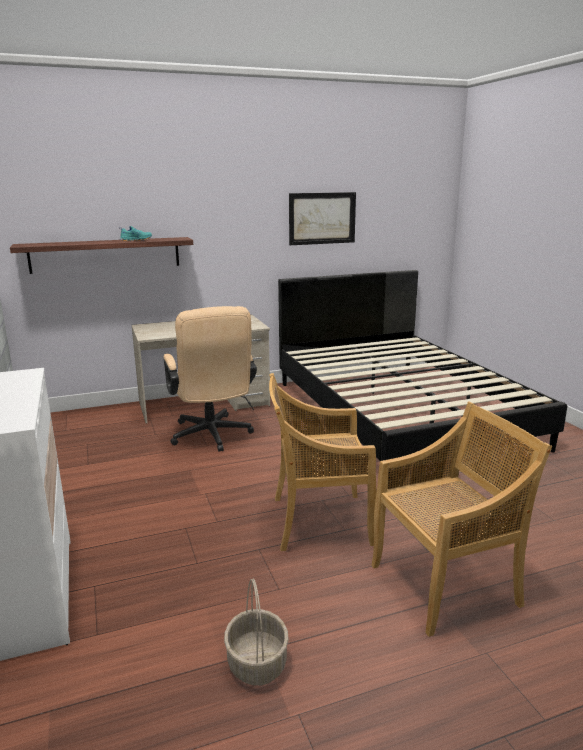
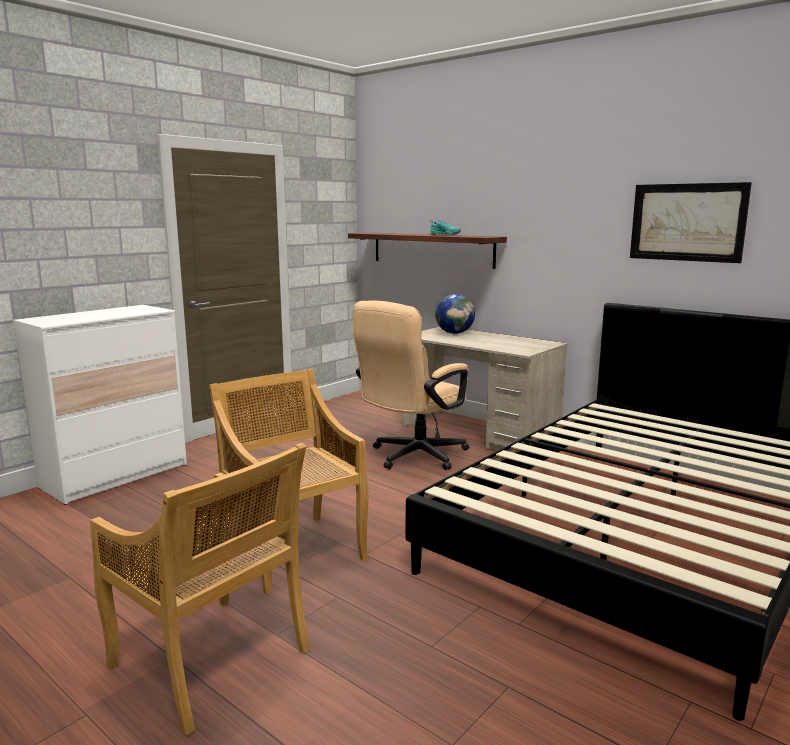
camera: 60 degrees right, 5 degrees down
(165, 327) = (454, 333): none -> globe
(256, 663) = (53, 579): basket -> none

